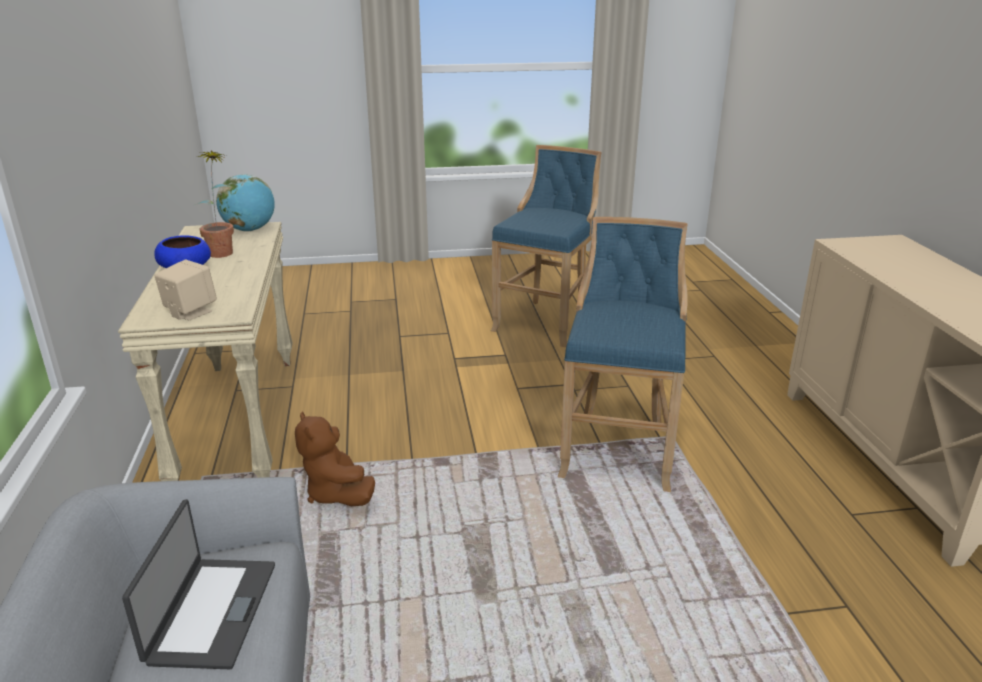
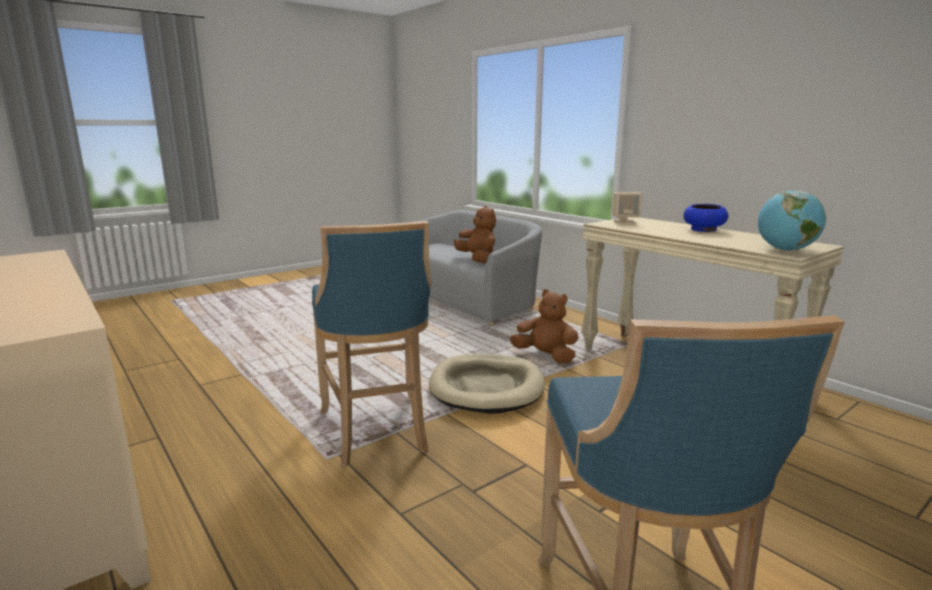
camera: 150 degrees right, 10 degrees down
(211, 612) = (477, 259): laptop -> brown plush toy
(222, 250) = (734, 239): potted plant -> none
(467, 467) = (486, 387): none -> beige dog bed

